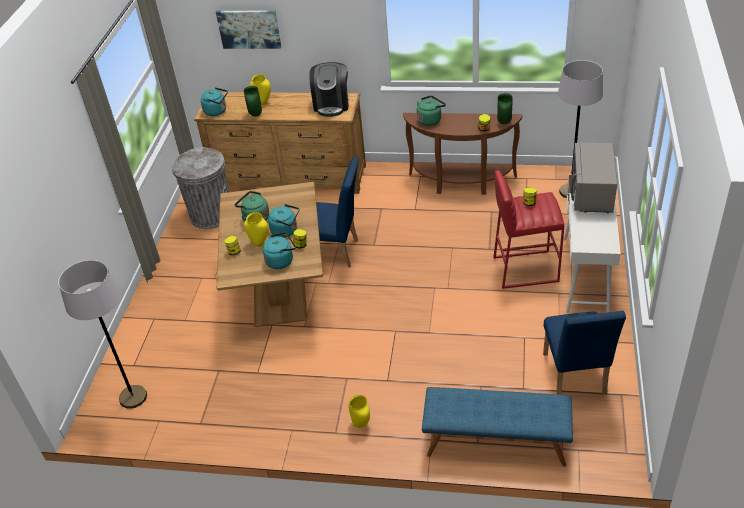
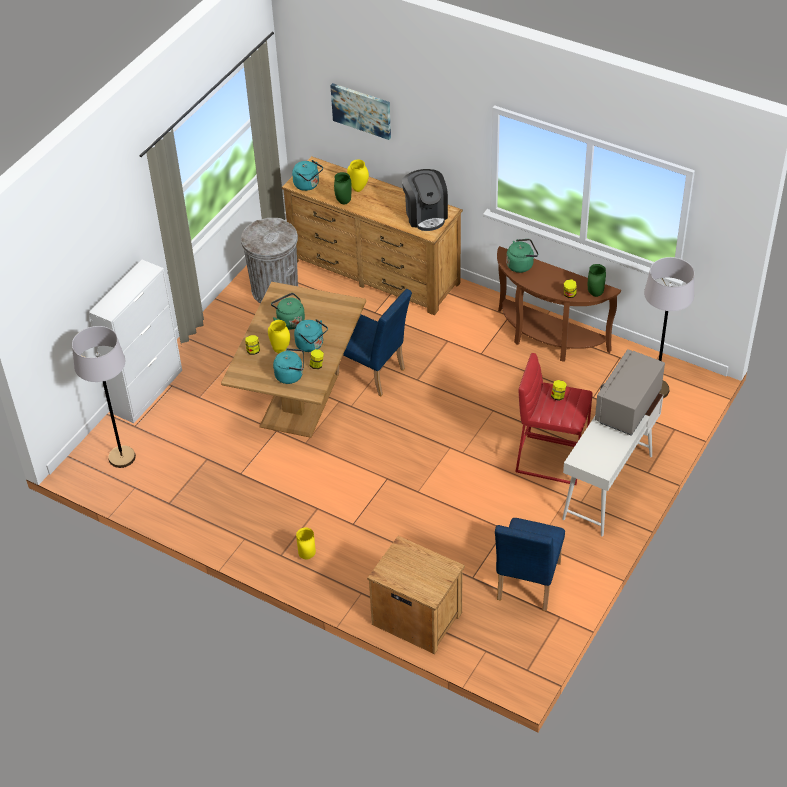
camera: 20 degrees right, 5 degrees up
(133, 331) = (148, 391): none -> white cabinet
(332, 104) = (425, 215): coffee machine -> coffee machine turned 45 degrees counterclockwise
(496, 443) = (416, 617): blue bench -> brown nightstand

